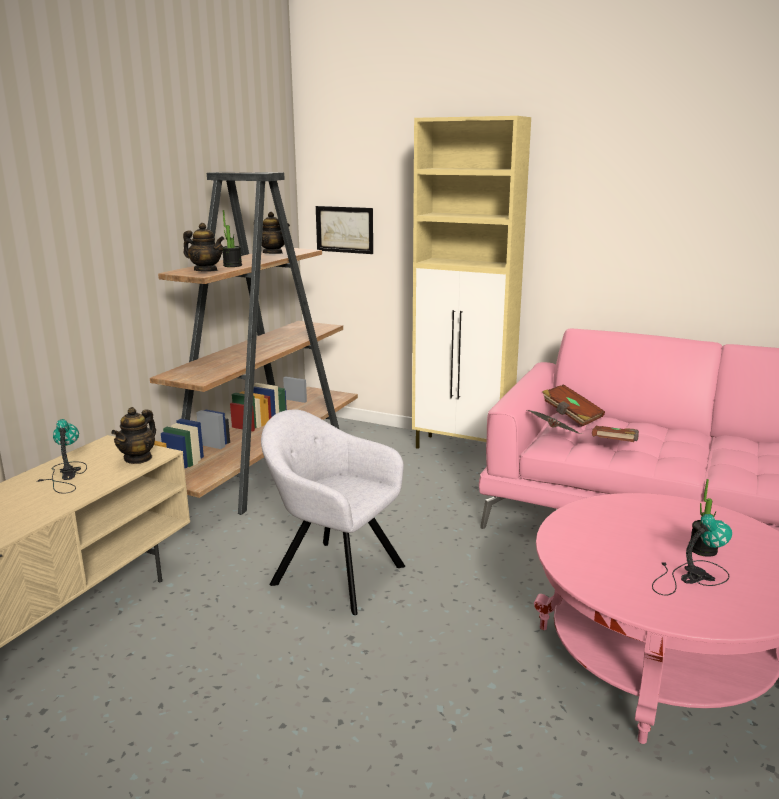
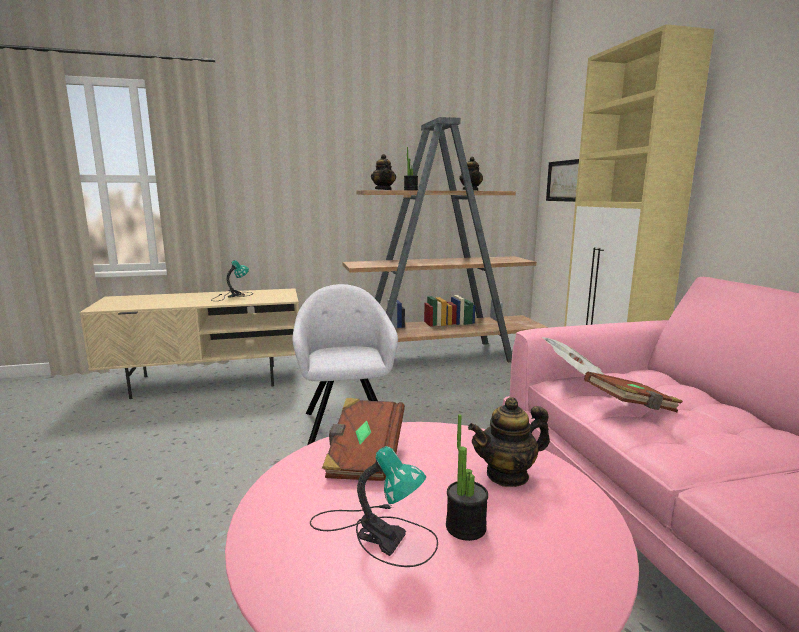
camera: 50 degrees right, 5 degrees down
(138, 458) = (273, 298): teapot -> teapot (507, 475)
(571, 416) = (646, 373): brown book -> brown book (364, 456)

